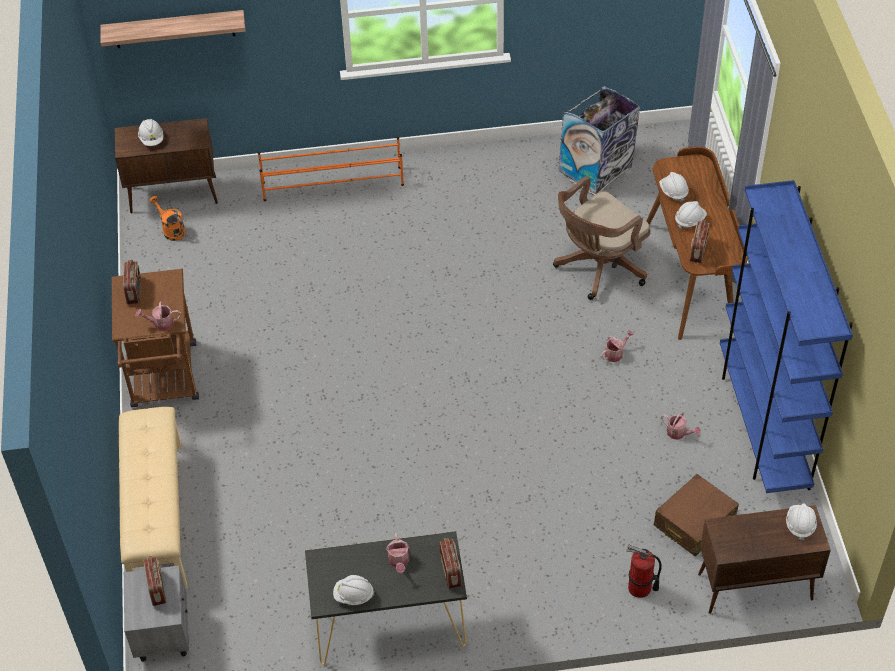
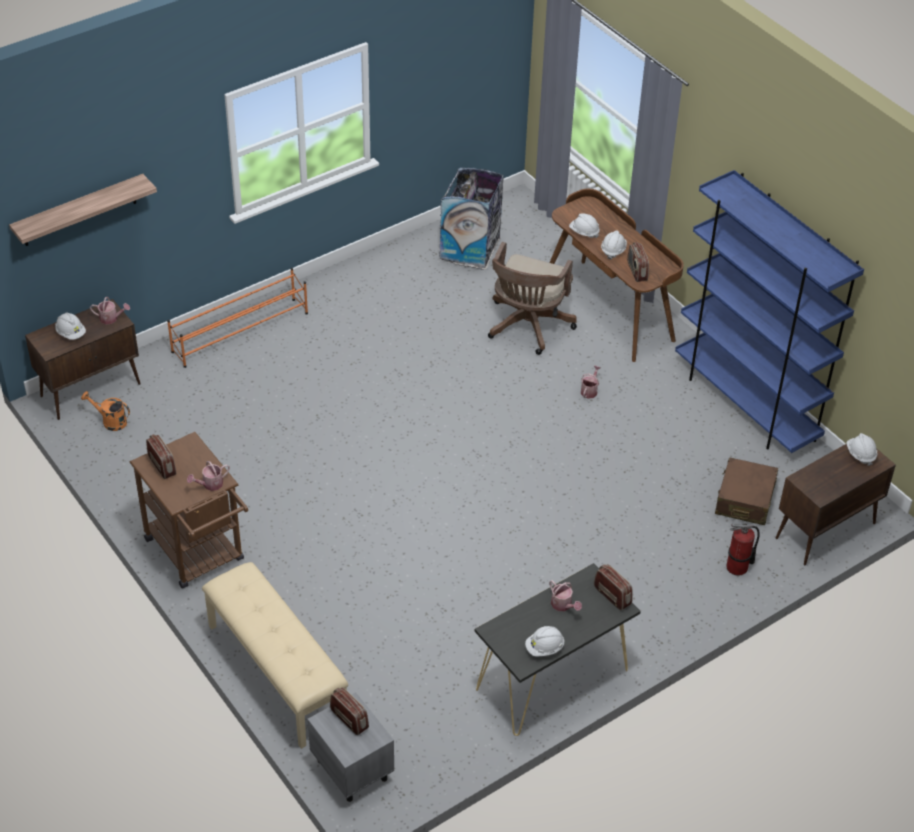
camera: 30 degrees left, 5 degrees down
(678, 433) = (684, 435): watering can -> watering can (111, 318)

